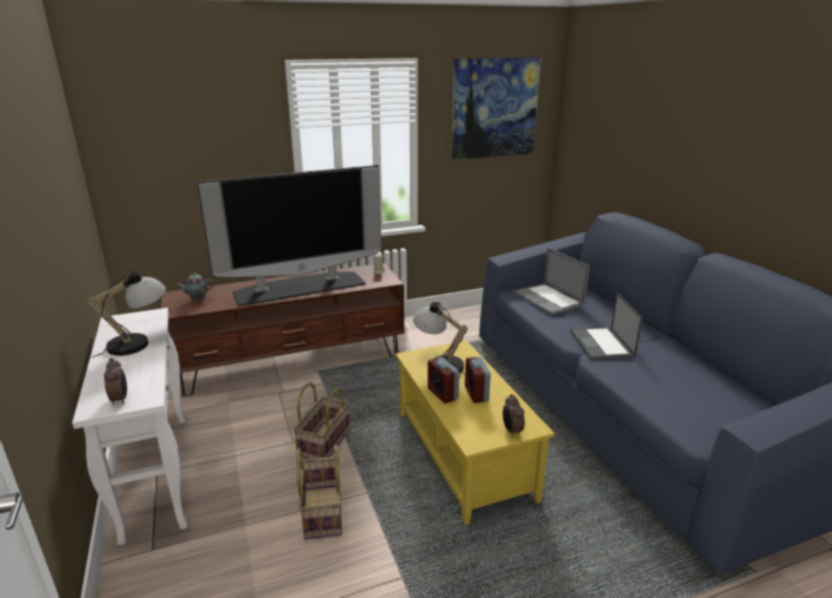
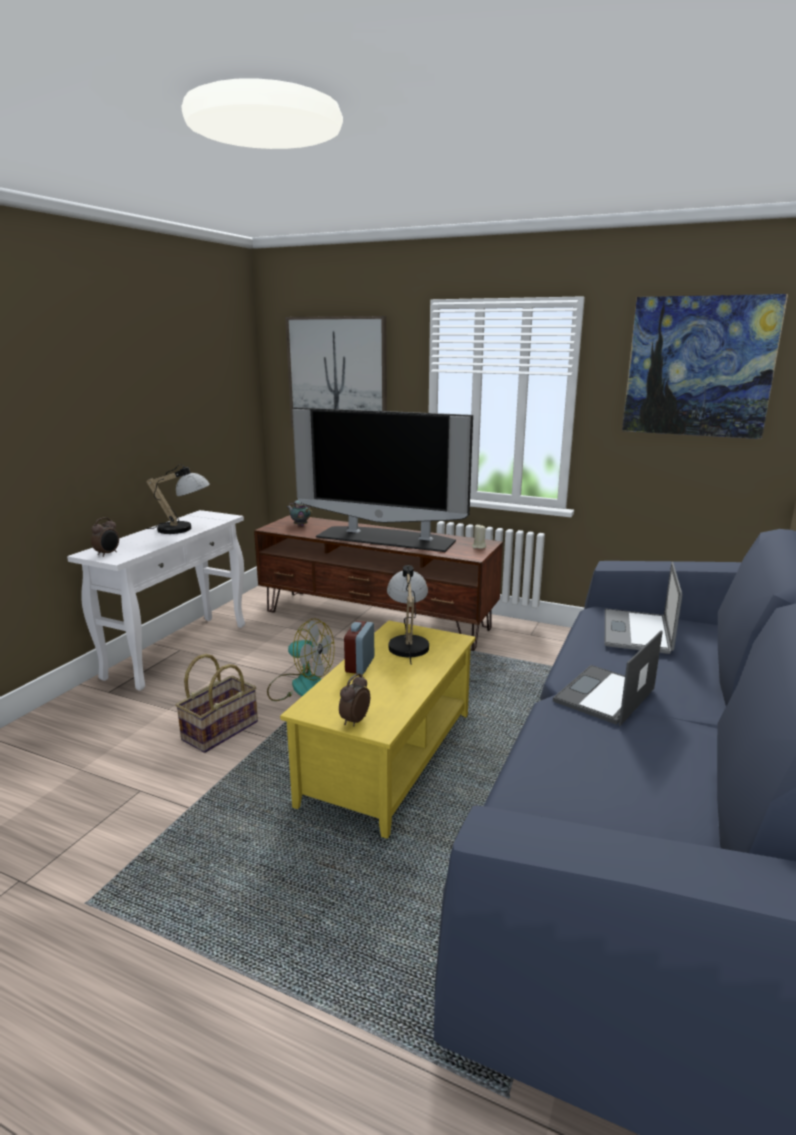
camera: 45 degrees right, 5 degrees down
(187, 138) = (337, 374): none -> picture
(324, 442) = (300, 686): basket -> fan
(476, 393) = (388, 679): alarm clock -> none

